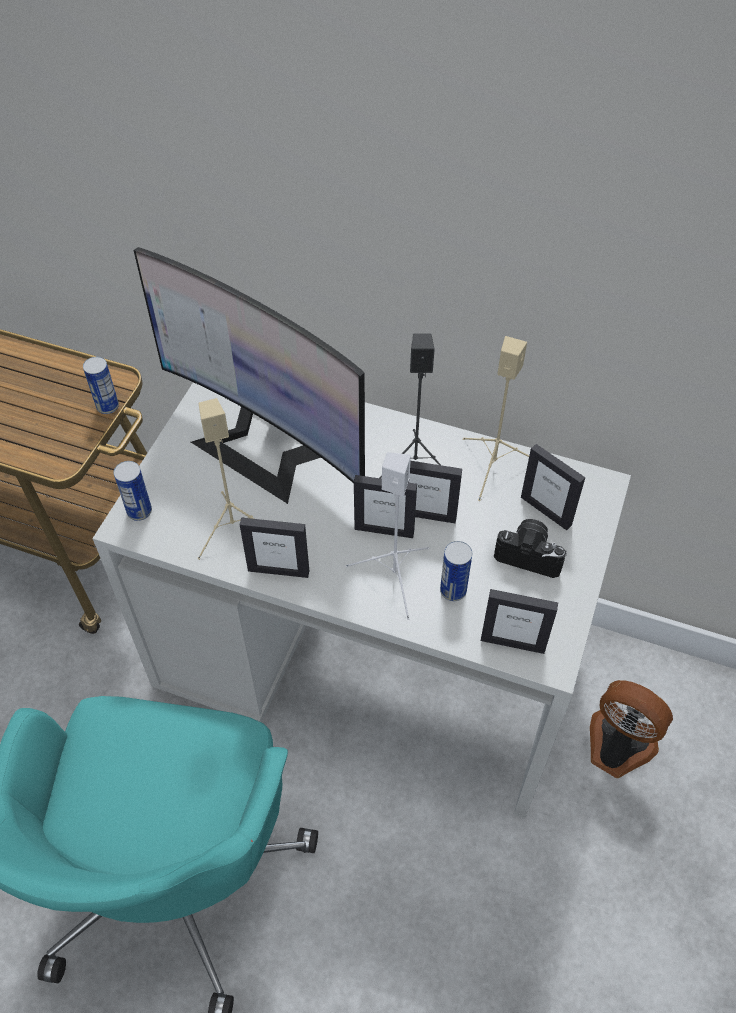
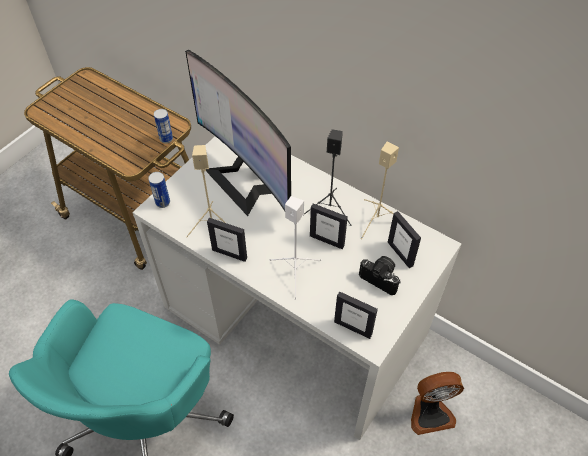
camera: 15 degrees right, 0 degrees up
(384, 530) = (298, 244): picture frame -> none
(453, 590) = (327, 288): can -> none
(616, 747) = (430, 412): fan -> fan turned 120 degrees clockwise

